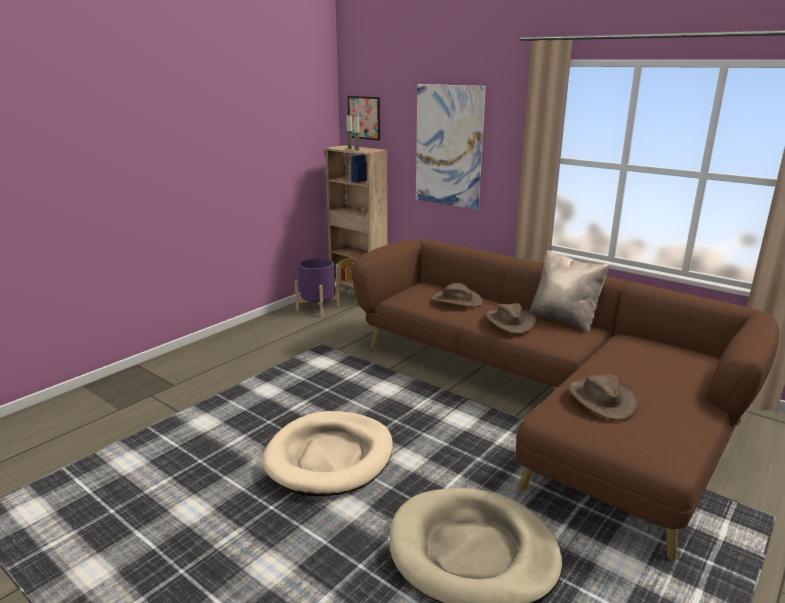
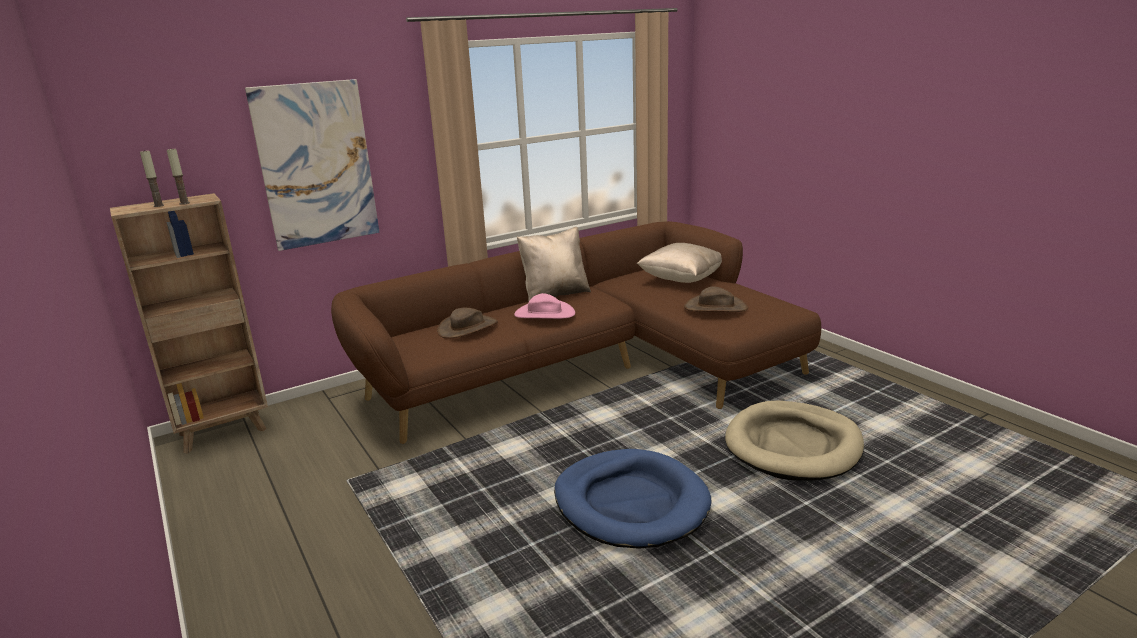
camera: 70 degrees left, 0 degrees up
(318, 308) = (219, 472): purple planter -> none
(330, 457) = (631, 503): beige dog bed -> blue dog bed
(364, 117) = (139, 154): picture -> none
(510, 321) = (544, 314): brown hat -> pink hat
(672, 372) = (681, 280): none -> beige pillow

